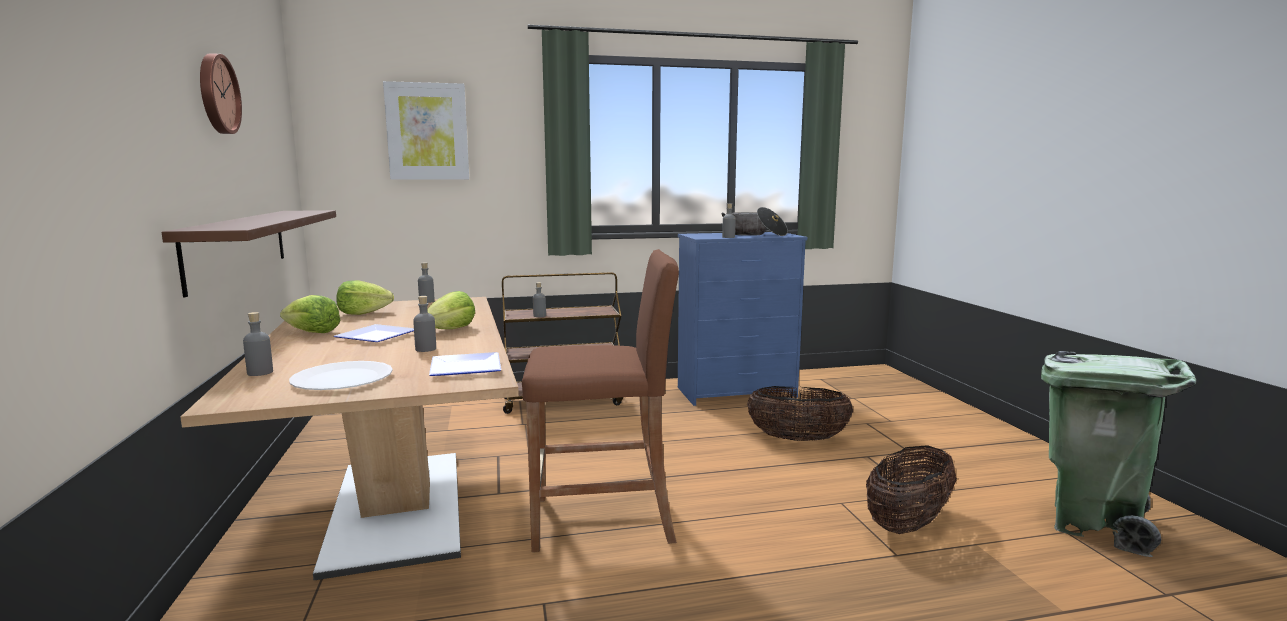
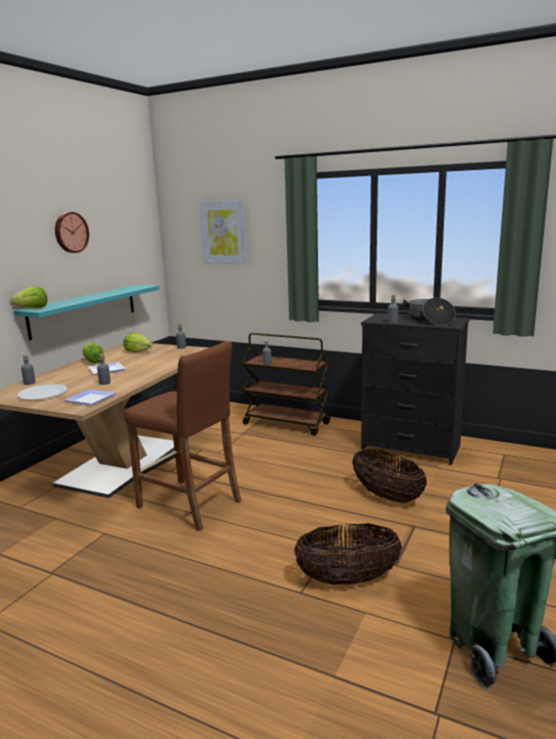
camera: 40 degrees right, 5 degrees up
(238, 246) = (84, 310): brown shelf -> turquoise shelf
(451, 329) = (143, 371): lettuce -> lettuce (32, 308)
(737, 392) = (411, 448): blue dresser -> black dresser

